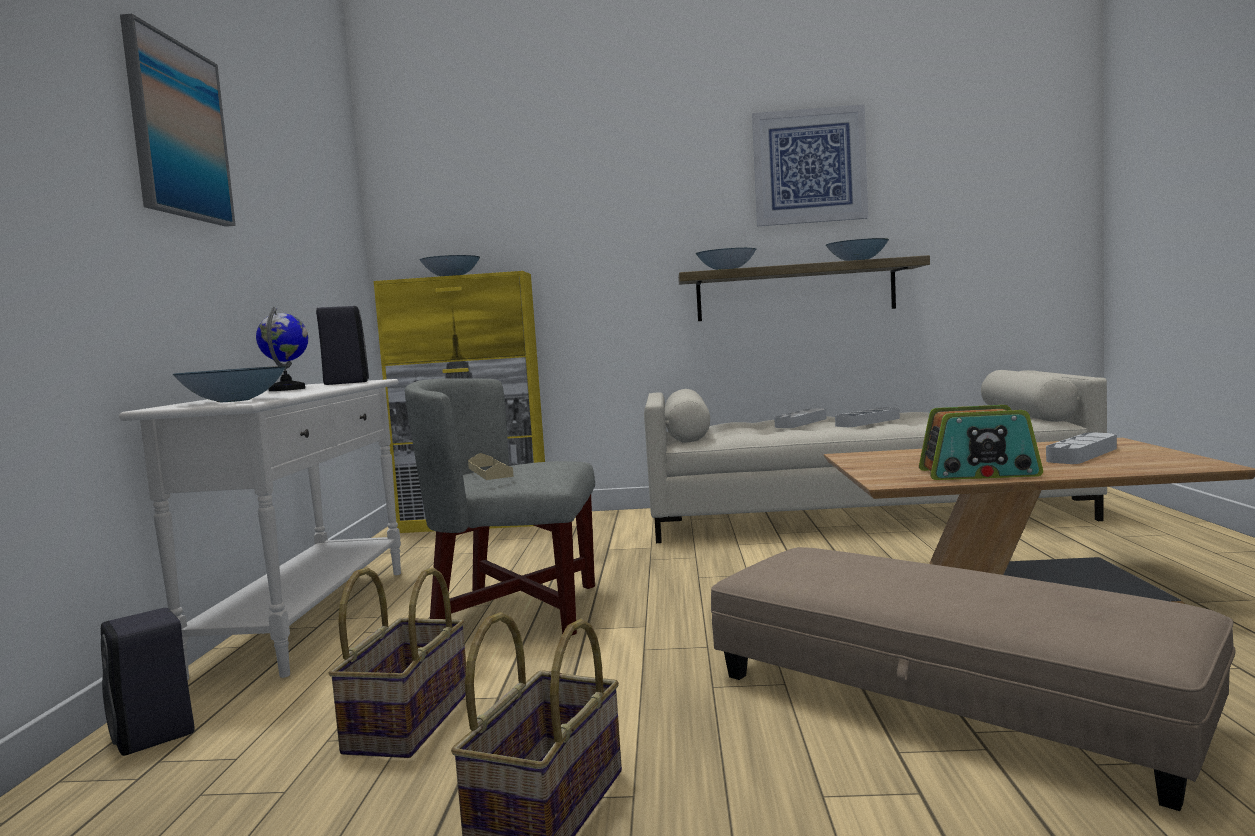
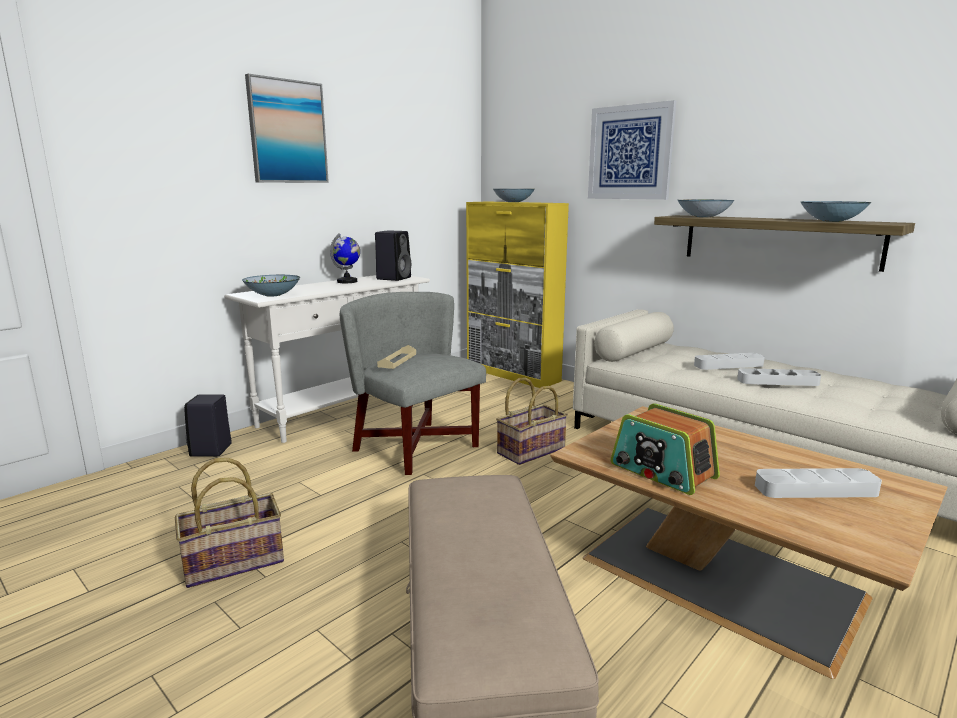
camera: 40 degrees right, 10 degrees up
(407, 721) = (274, 489): basket -> basket (530, 450)
(809, 166) = (816, 117): picture -> picture (630, 153)

